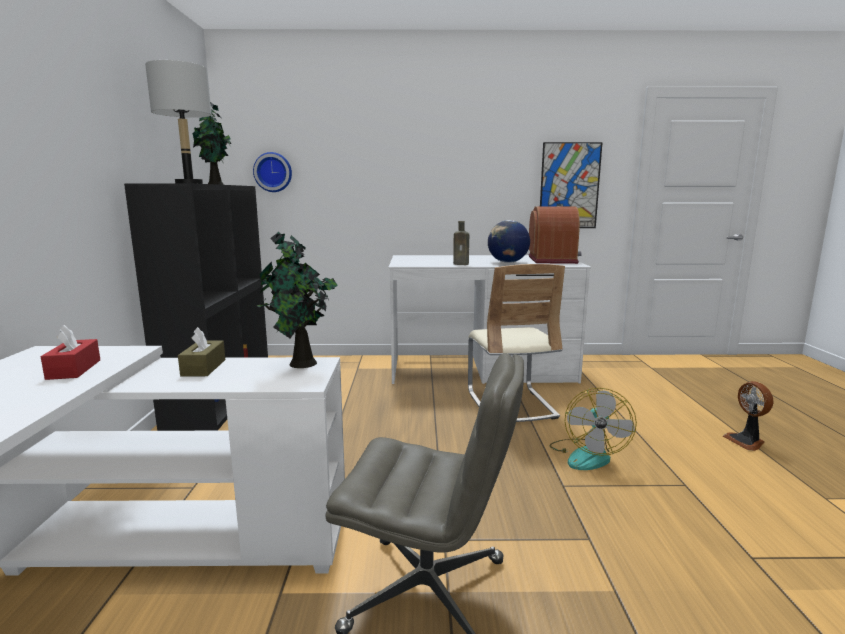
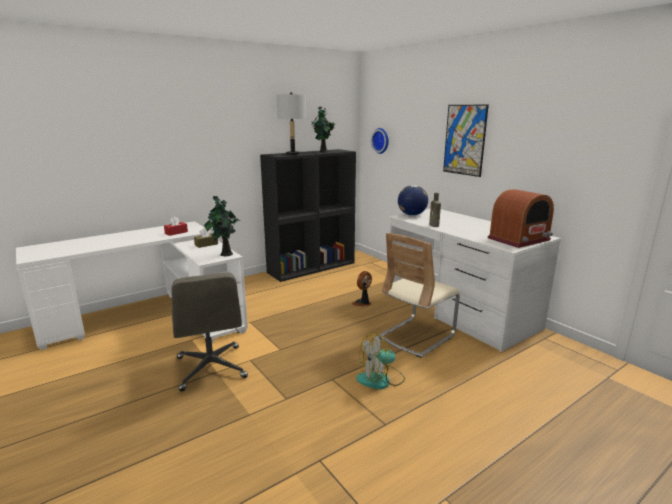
camera: 55 degrees right, 5 degrees up
(507, 262) = (471, 232): globe -> globe (411, 215)
(569, 186) = (576, 172): picture -> picture (464, 140)
(746, 441) = (505, 449): fan -> fan (363, 303)

